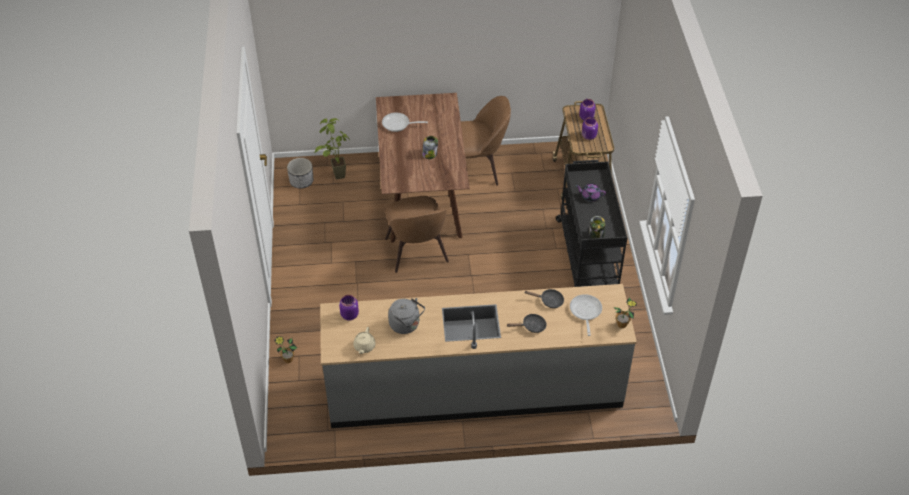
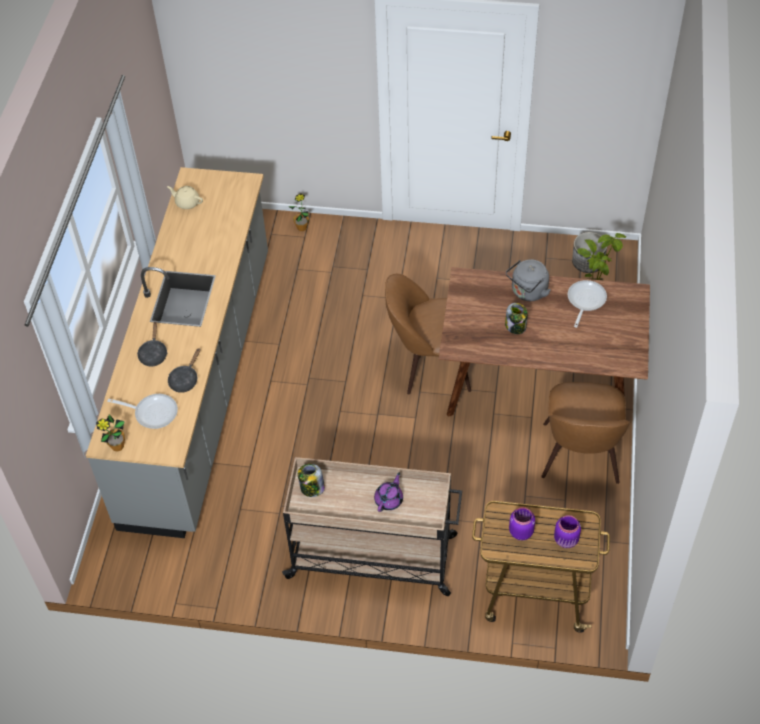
camera: 105 degrees right, 5 degrees up
(349, 315) = (237, 195): purple jar -> none
(406, 325) = (202, 240): grey kettle -> grey kettle (527, 292)
(587, 257) = (374, 557): black cart -> beige cart

